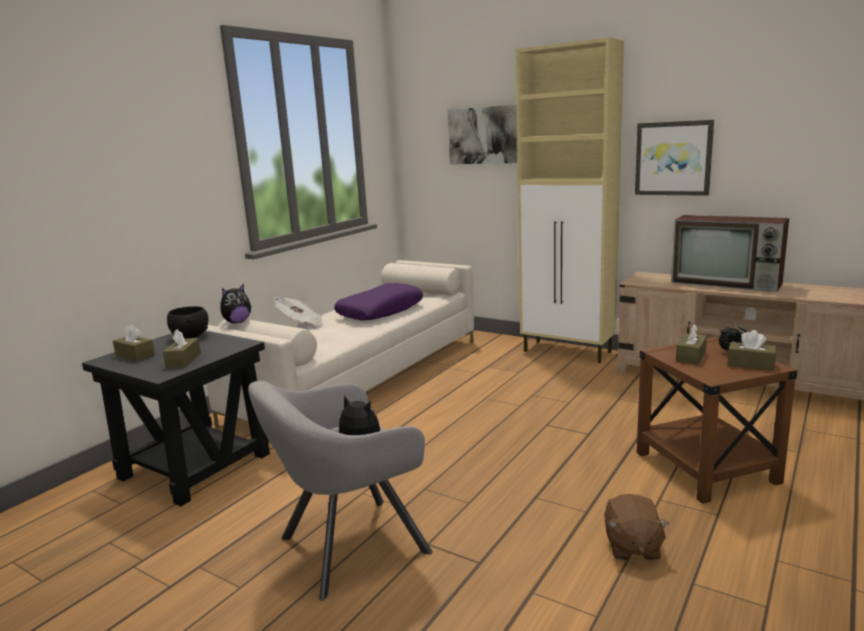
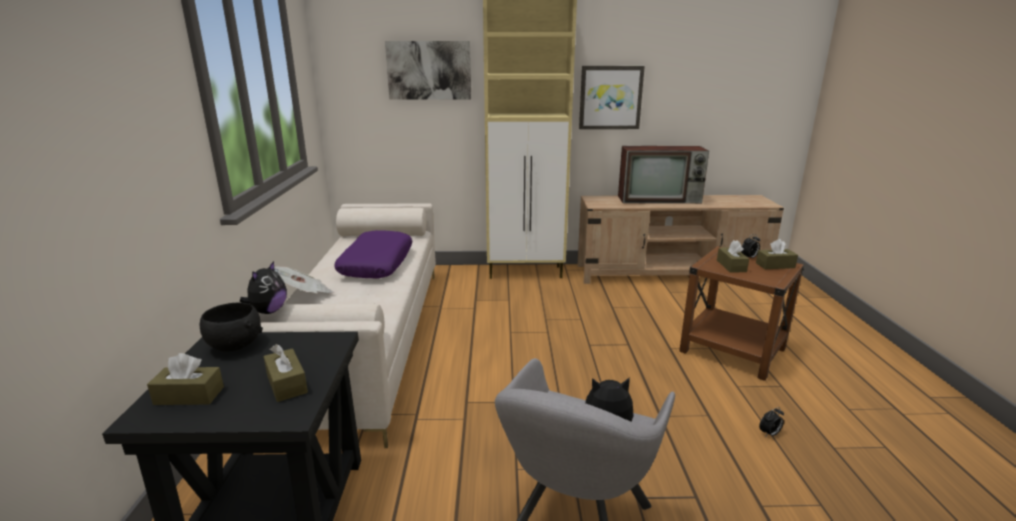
camera: 35 degrees left, 5 degrees up
(632, 547) = (769, 434): brown plush toy -> alarm clock

